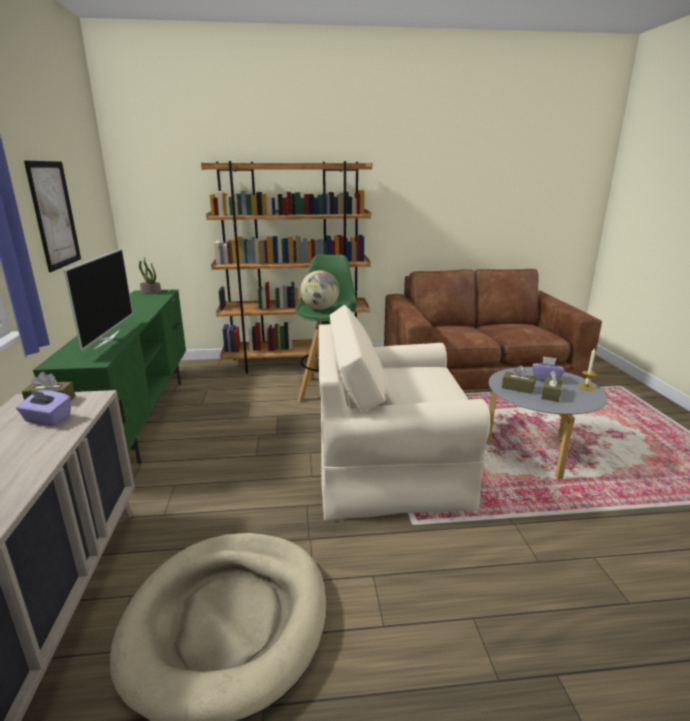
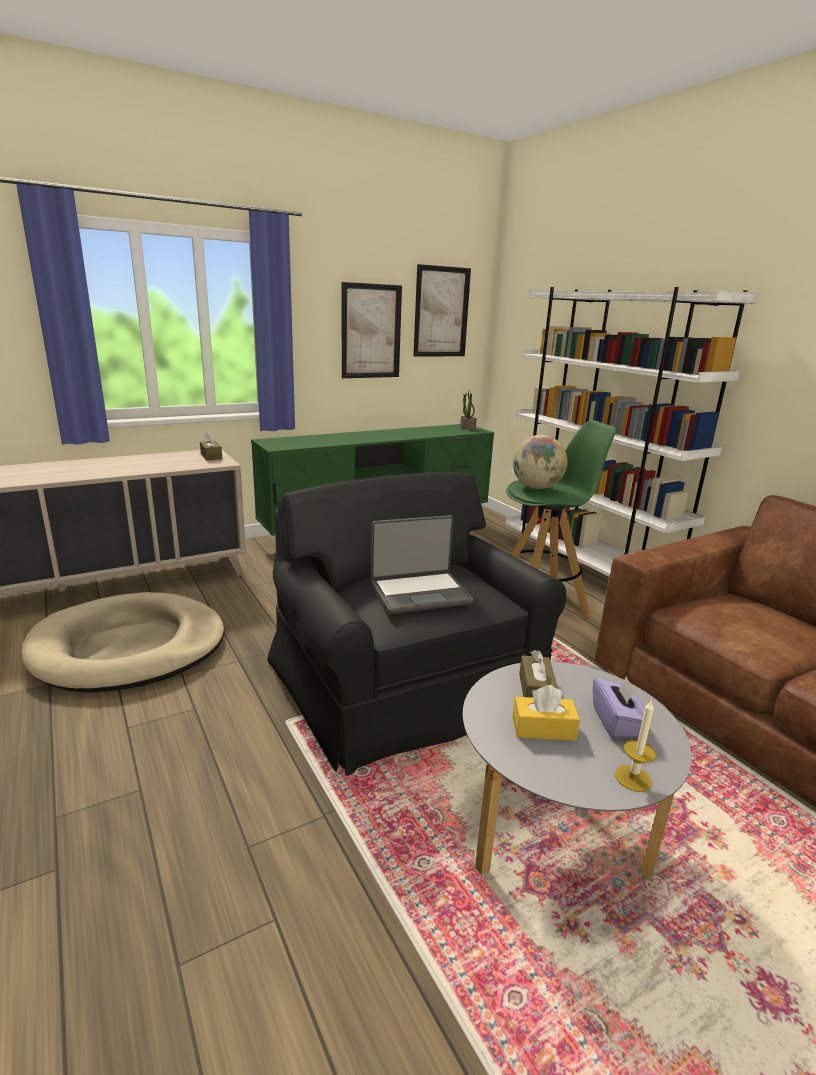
camera: 65 degrees right, 0 degrees up
(47, 420) = (182, 461): purple tissue box -> none
(85, 187) = (441, 312): none -> picture
(106, 339) = (325, 440): television -> none
(296, 363) = (584, 570): brown bookcase -> white bookcase
(389, 462) = (404, 683): beige armchair -> black armchair
(422, 384) = (420, 593): none -> laptop
(551, 394) = (543, 728): brown tissue box -> yellow tissue box

